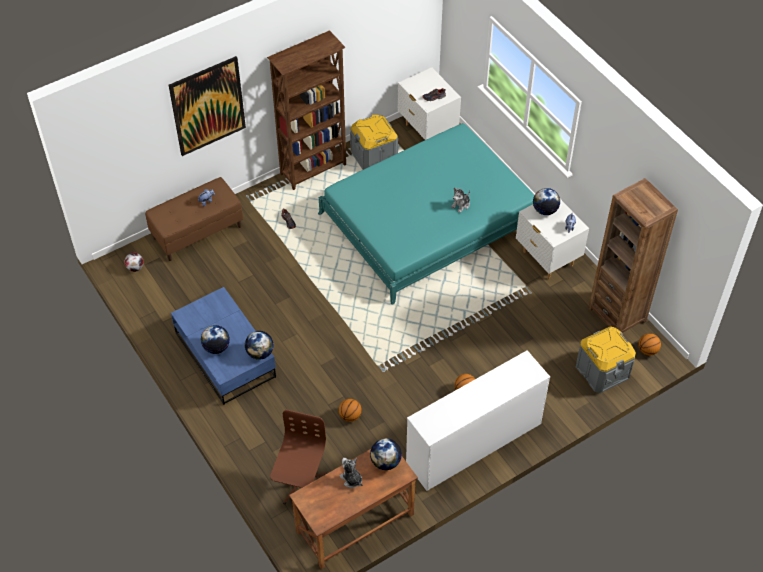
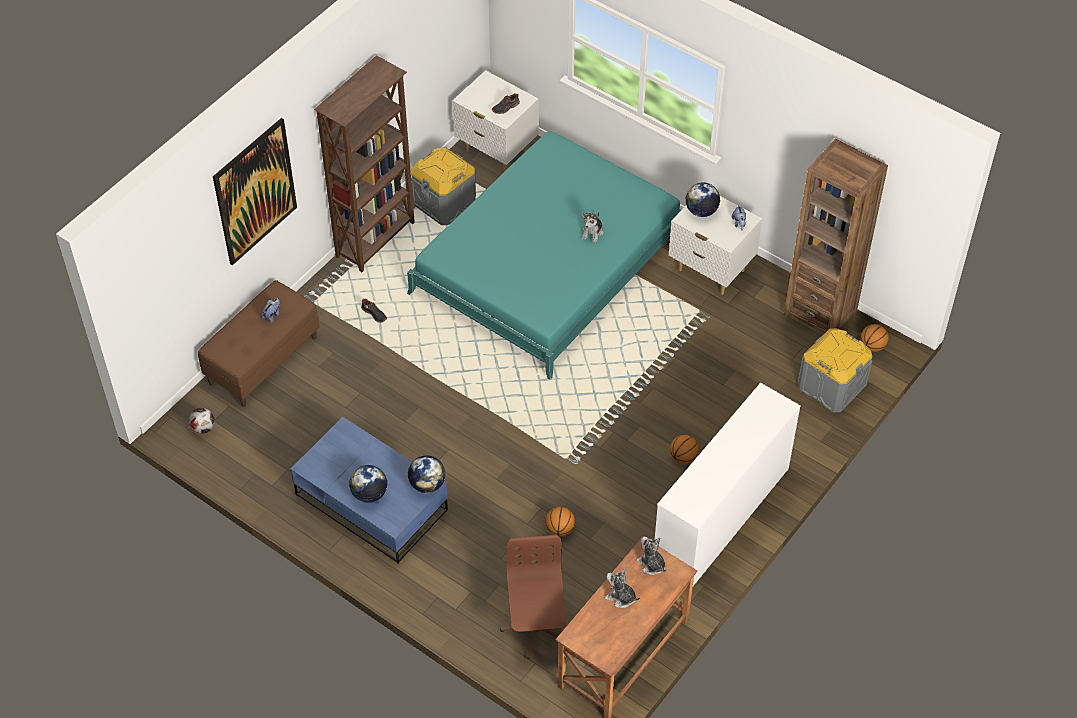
camera: 20 degrees left, 0 degrees up
(385, 462) = (651, 564): globe -> plush toy

